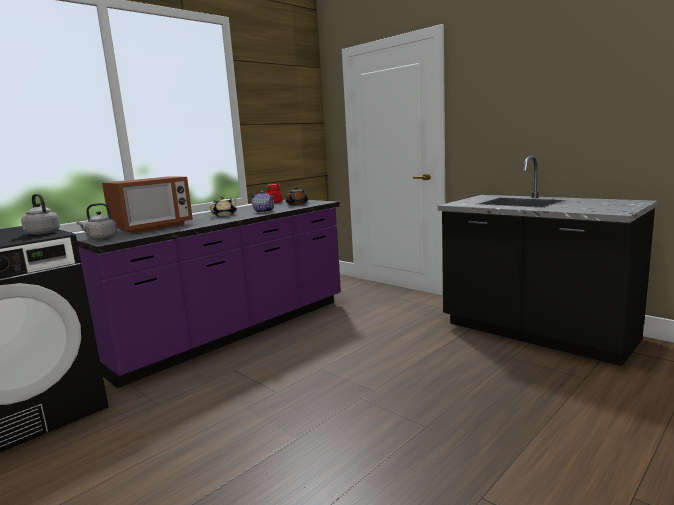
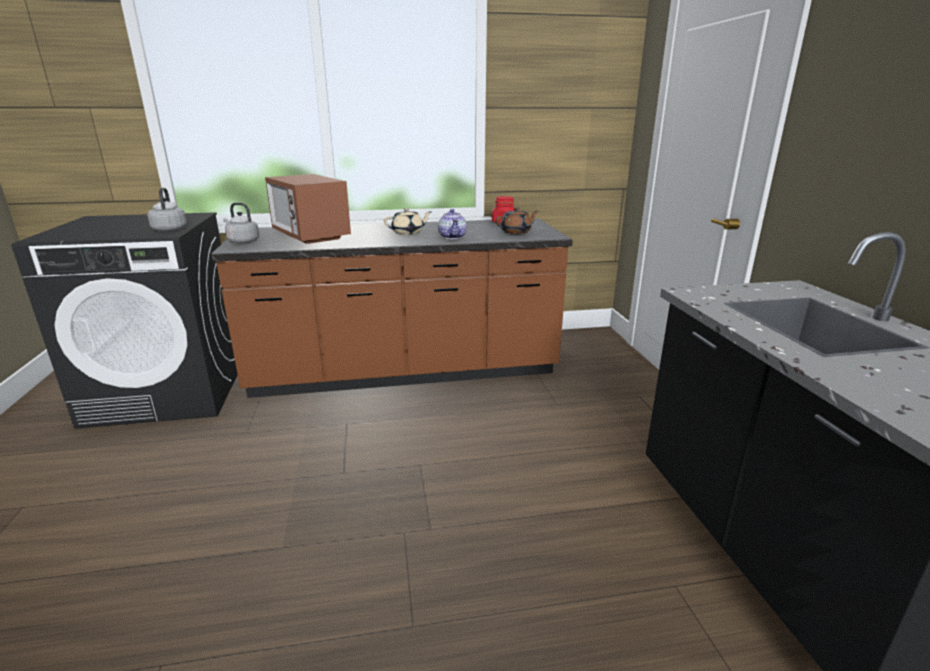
camera: 35 degrees right, 10 degrees up
(152, 227) = (310, 236): microwave -> microwave turned 60 degrees clockwise
(231, 331) = (404, 371): purple counter -> brown counter

